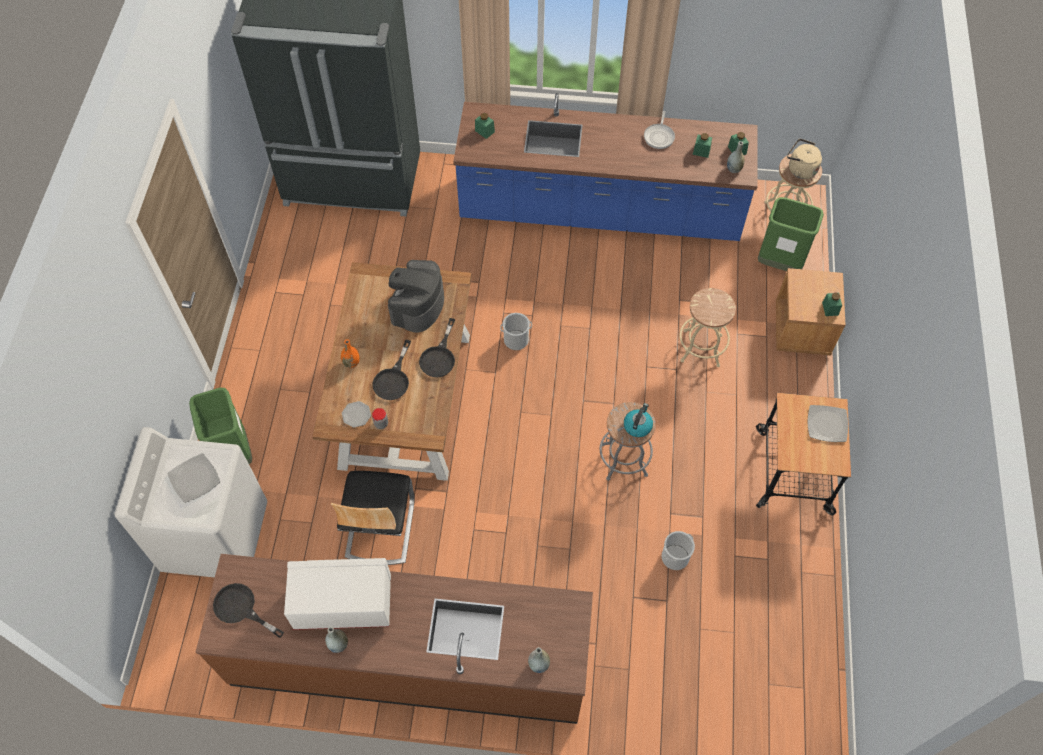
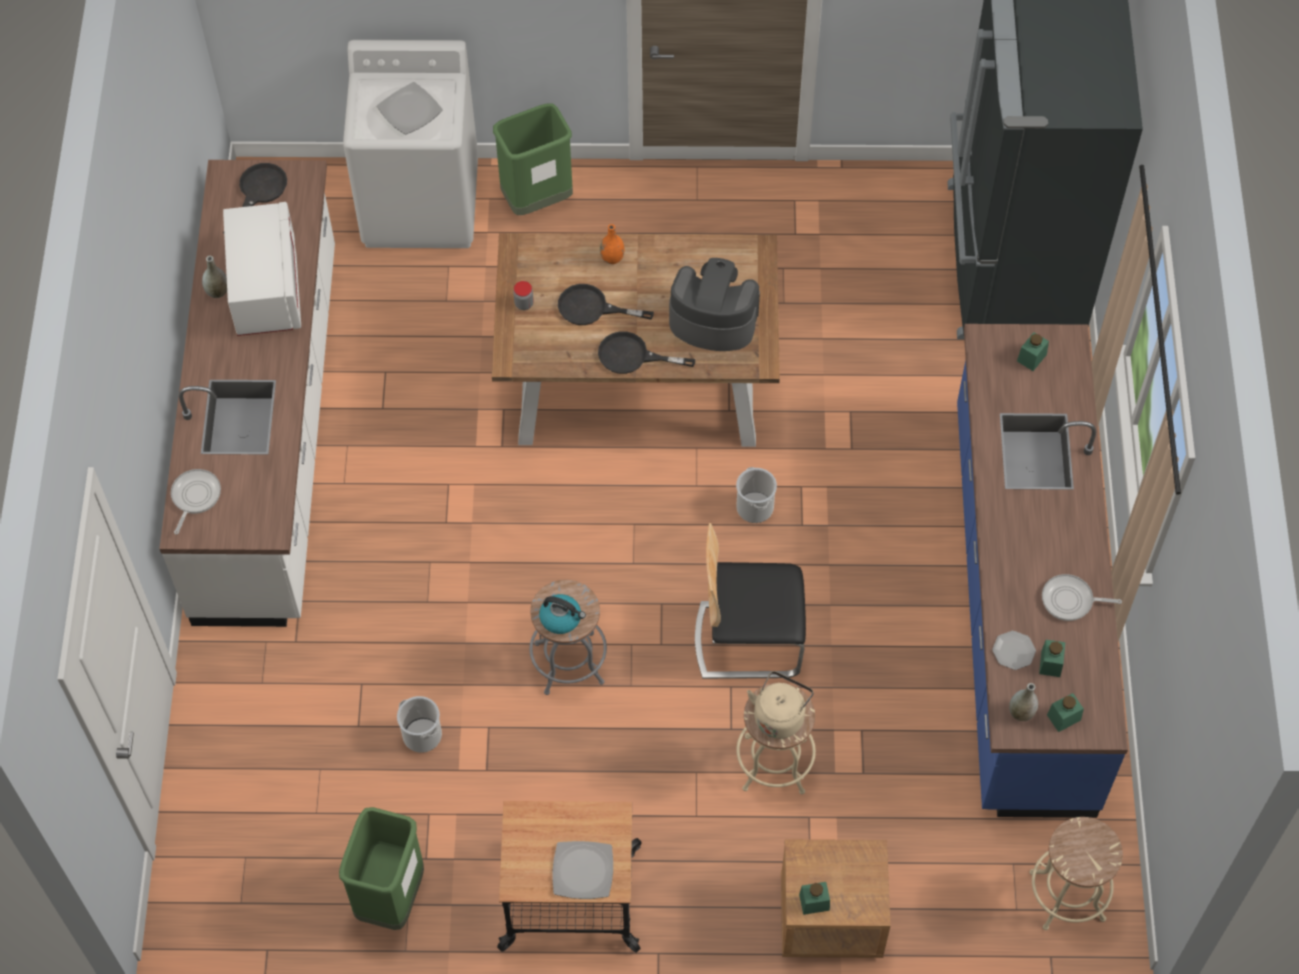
camera: 85 degrees right, 0 degrees up
(356, 415) = (534, 275): plate -> plate (1013, 651)
(379, 528) = (443, 376): chair -> chair (748, 639)
(409, 659) = (270, 432): brown counter -> white counter
(538, 664) = (195, 497): grey vase -> frying pan
(779, 263) = (960, 884): green trash can -> green trash can (391, 897)
(800, 169) = (1084, 849): beige kettle -> beige kettle (779, 715)

